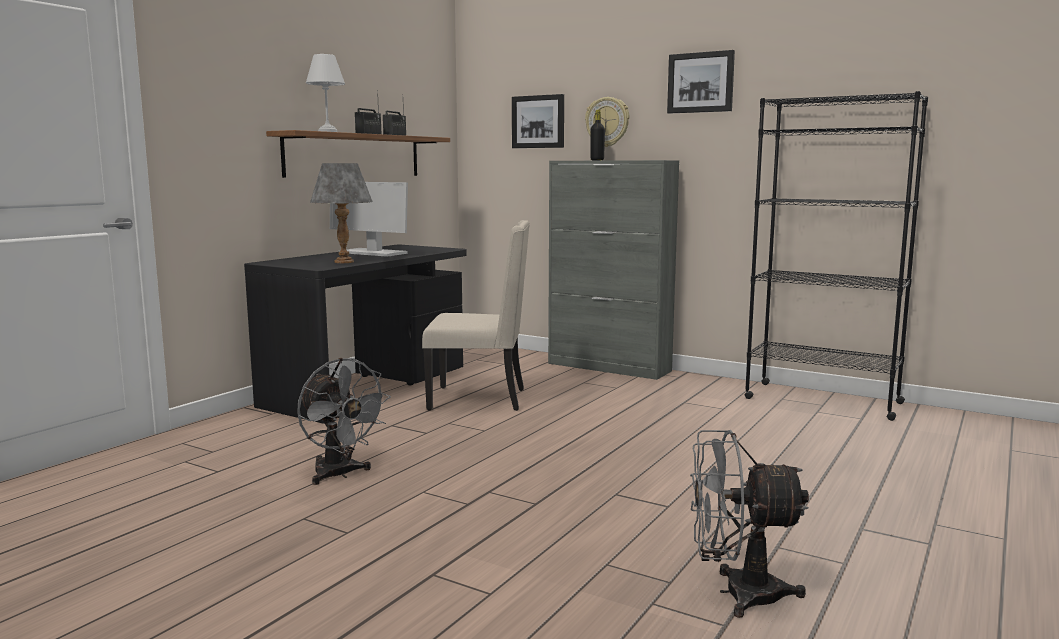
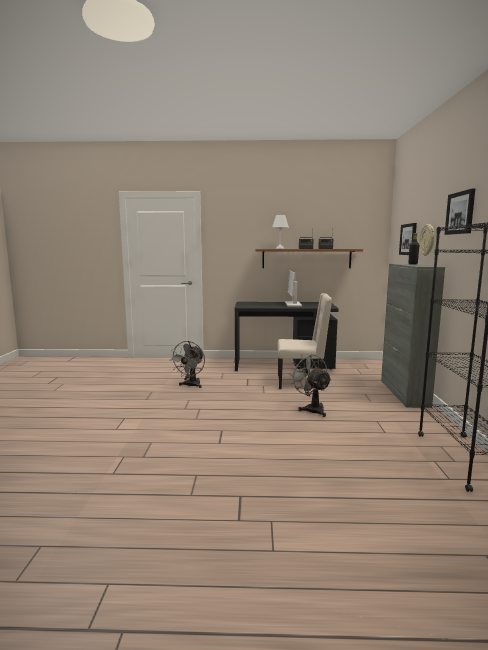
camera: 60 degrees right, 0 degrees up
(343, 262) = (260, 306): grey table lamp -> none
(480, 399) = (301, 382): beige chair -> beige chair turned 60 degrees counterclockwise
(737, 593) = (141, 472): grey fan -> grey fan (311, 409)

